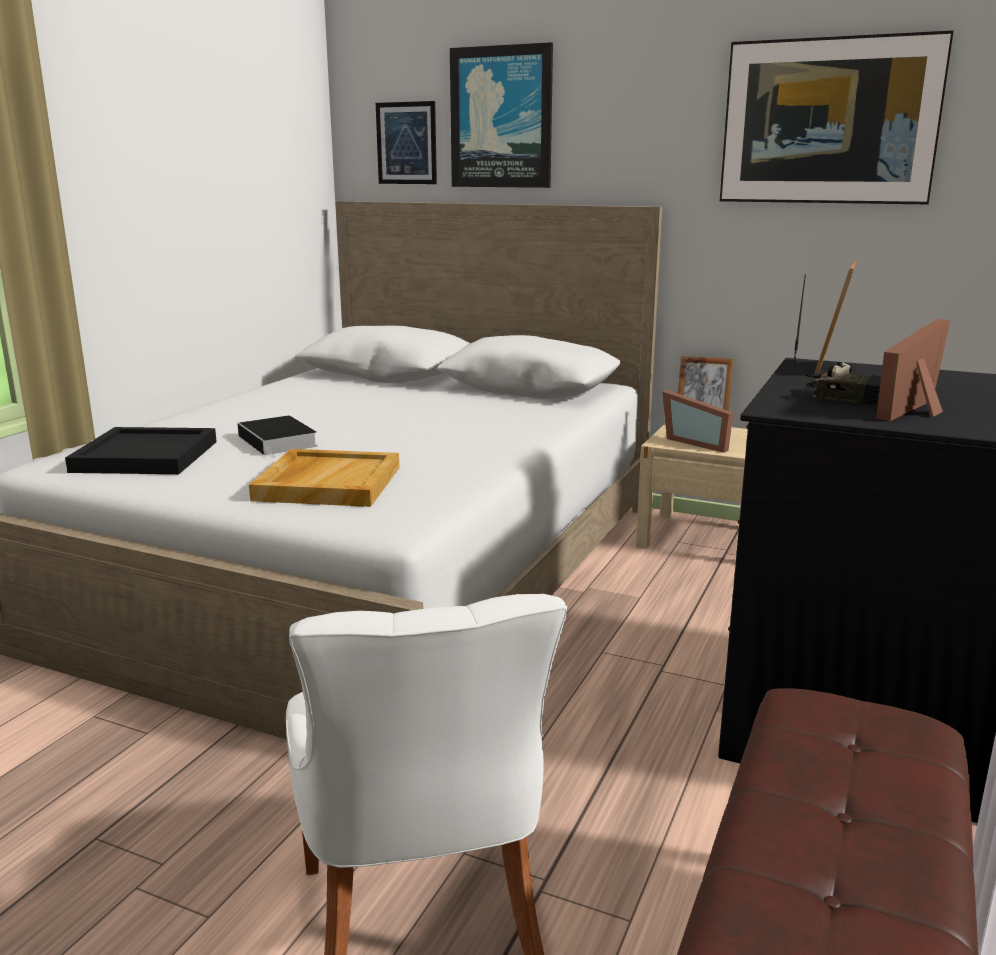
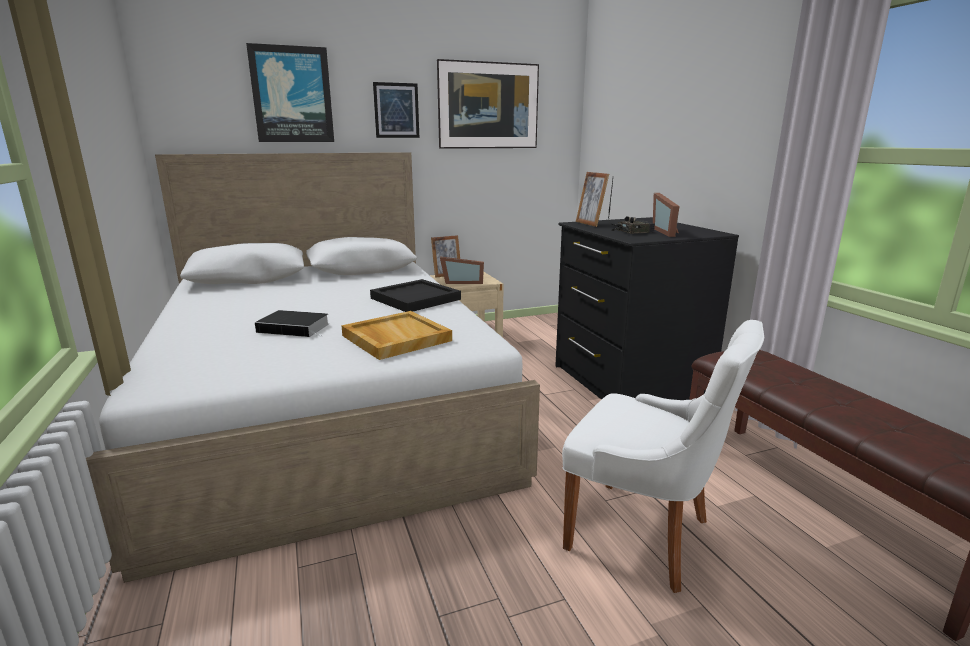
camera: 45 degrees left, 0 degrees up
(147, 456) = (221, 361): black tray -> black tray (415, 298)
(406, 143) = (213, 110): picture -> picture (396, 110)

